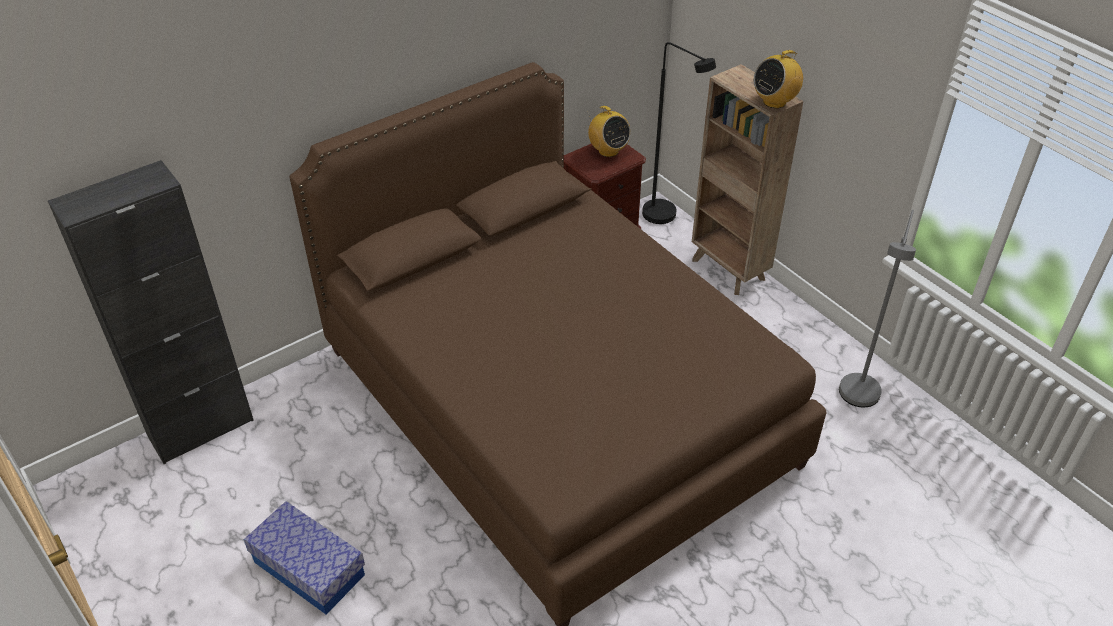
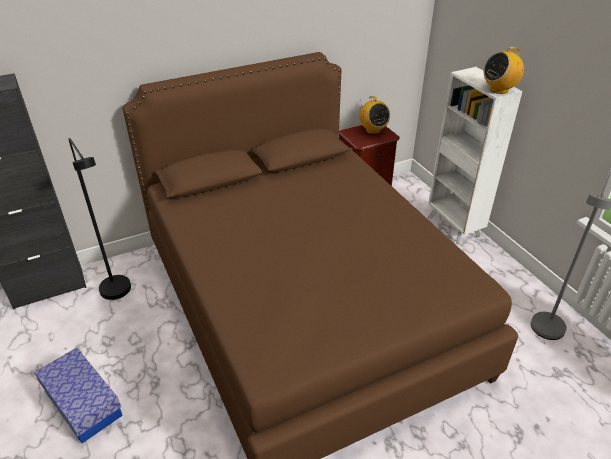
camera: 10 degrees right, 5 degrees down
(666, 218) = (413, 188): black floor lamp -> black floor lamp (118, 294)
(729, 270) = (454, 227): brown bookcase -> white bookcase

